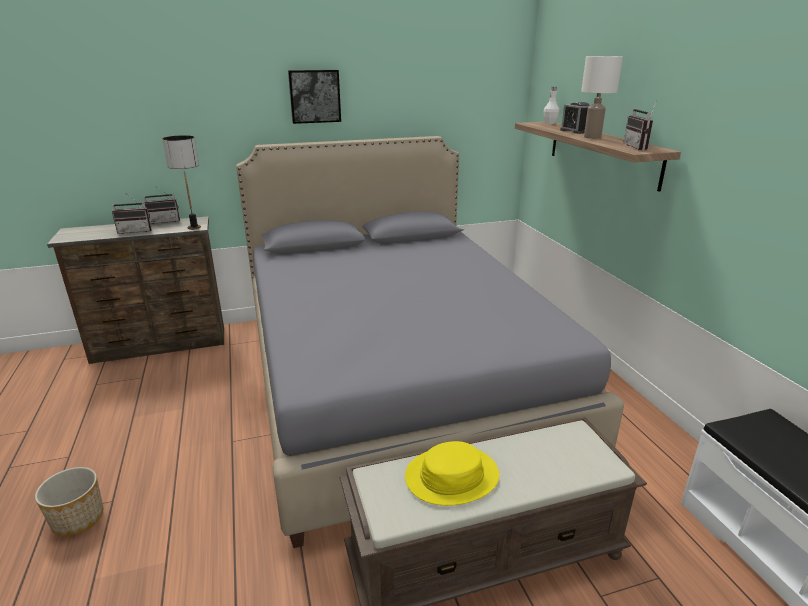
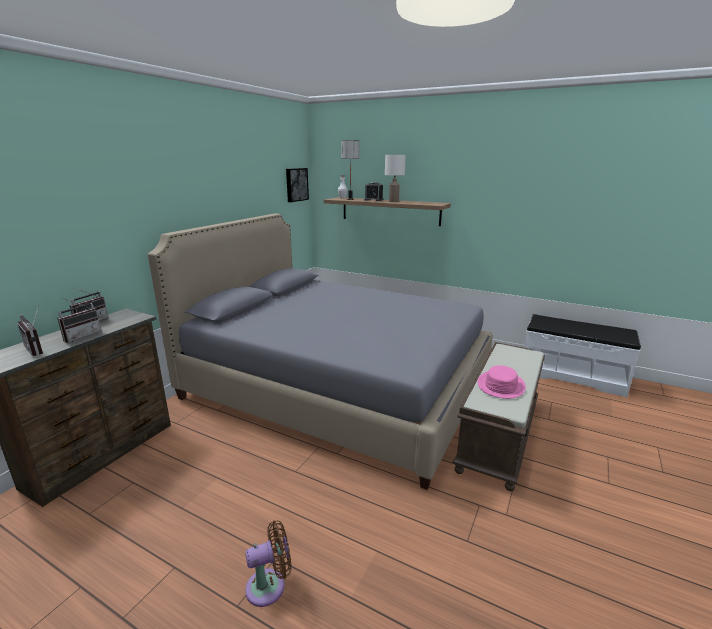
camera: 45 degrees left, 5 degrees down
(78, 518) = (270, 586): planter -> brown fan
(194, 227) = (139, 318): table lamp -> table lamp (350, 199)
(314, 96) = (196, 188): picture -> picture (296, 184)
(451, 476) = (500, 385): yellow hat -> pink hat
(639, 147) = (431, 203): radio -> radio (39, 349)

